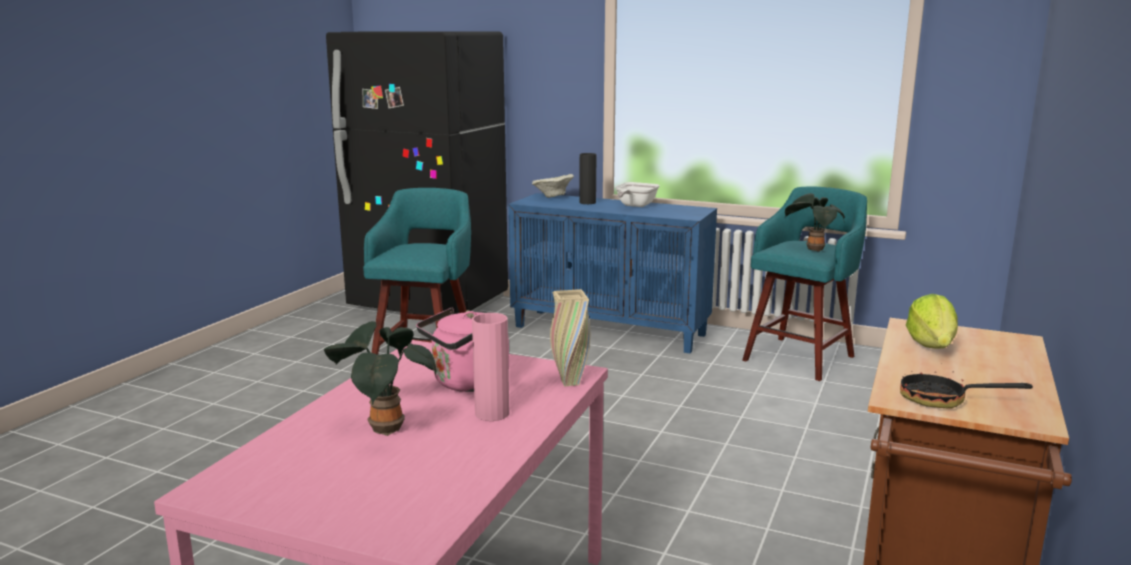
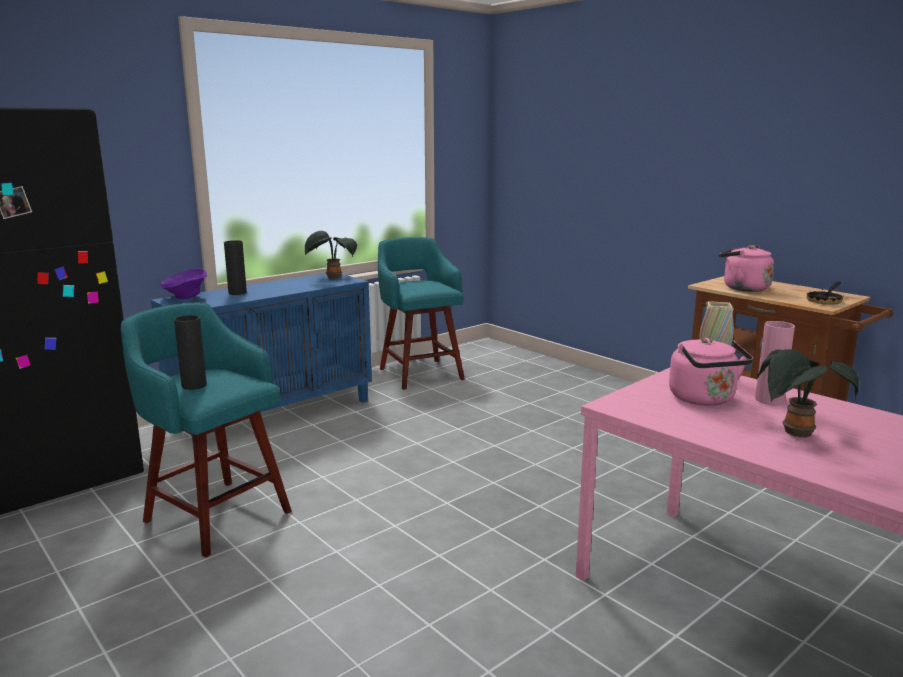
camera: 65 degrees left, 0 degrees up
(404, 248) = (194, 385): none -> black vase
(553, 197) = (185, 297): beige bowl -> purple bowl
(634, 206) = (282, 285): frying pan -> none
(812, 249) = (431, 284): potted plant -> potted plant (332, 278)
(932, 346) = (742, 288): lettuce -> pink kettle

